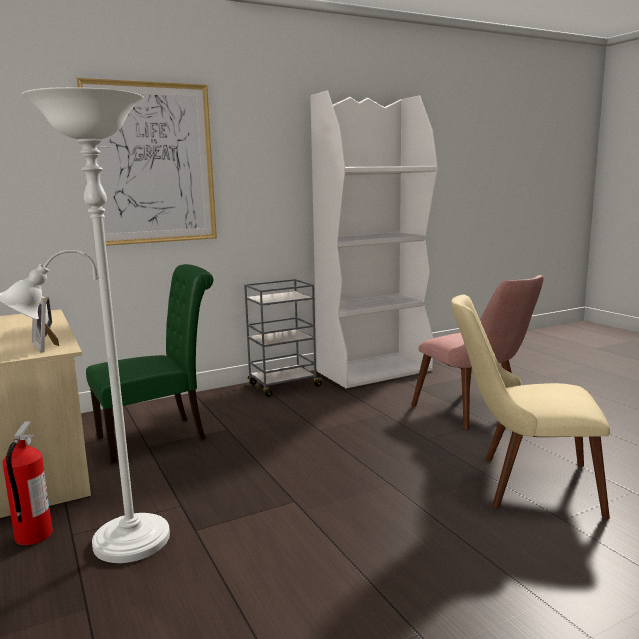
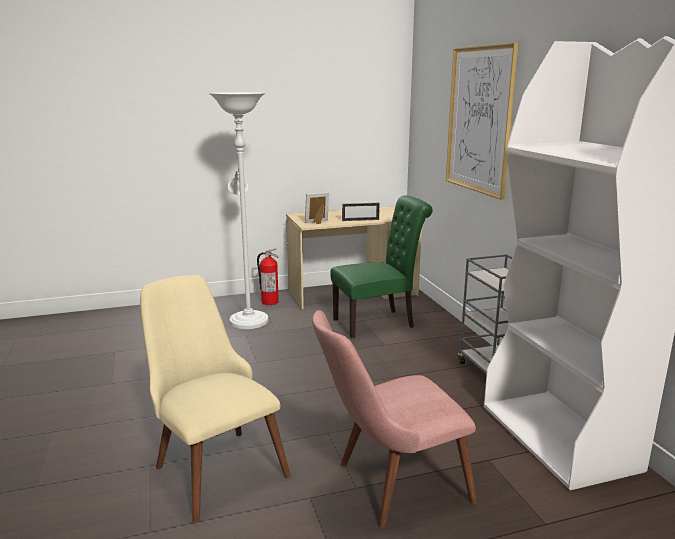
camera: 100 degrees right, 5 degrees up
(158, 437) = (378, 322): green chair -> green chair turned 90 degrees counterclockwise
(522, 484) = (212, 463): beige chair -> beige chair turned 60 degrees counterclockwise

